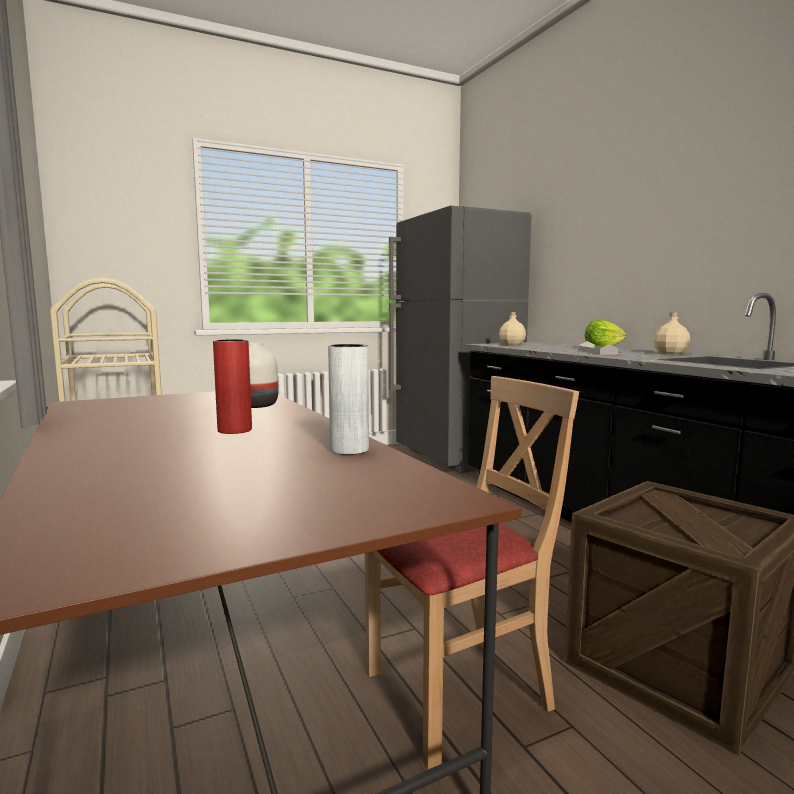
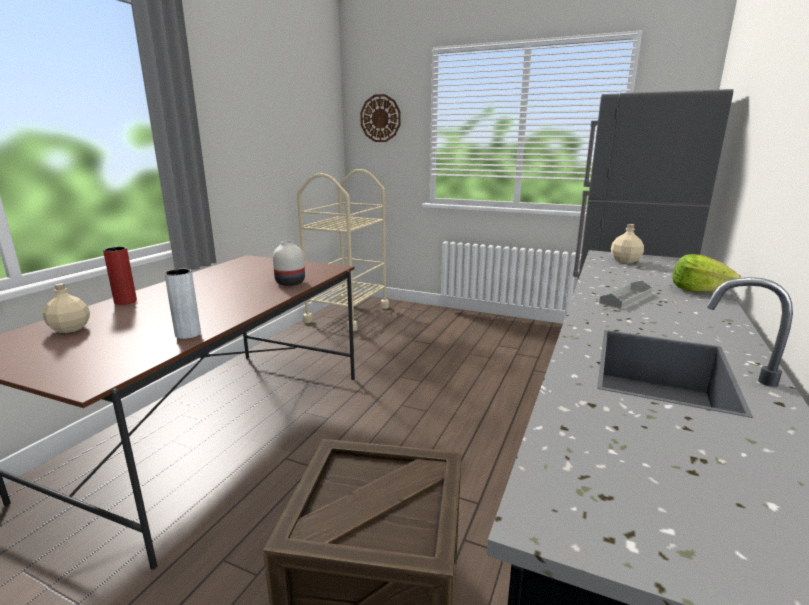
camera: 50 degrees right, 10 degrees up
(116, 217) = (380, 118): none -> wall clock
(235, 430) = (214, 301): red vase -> red vase (125, 301)
(458, 693) = (257, 512): beige chair -> none
(669, 353) = (705, 325): beige bottle -> beige bottle (70, 329)

